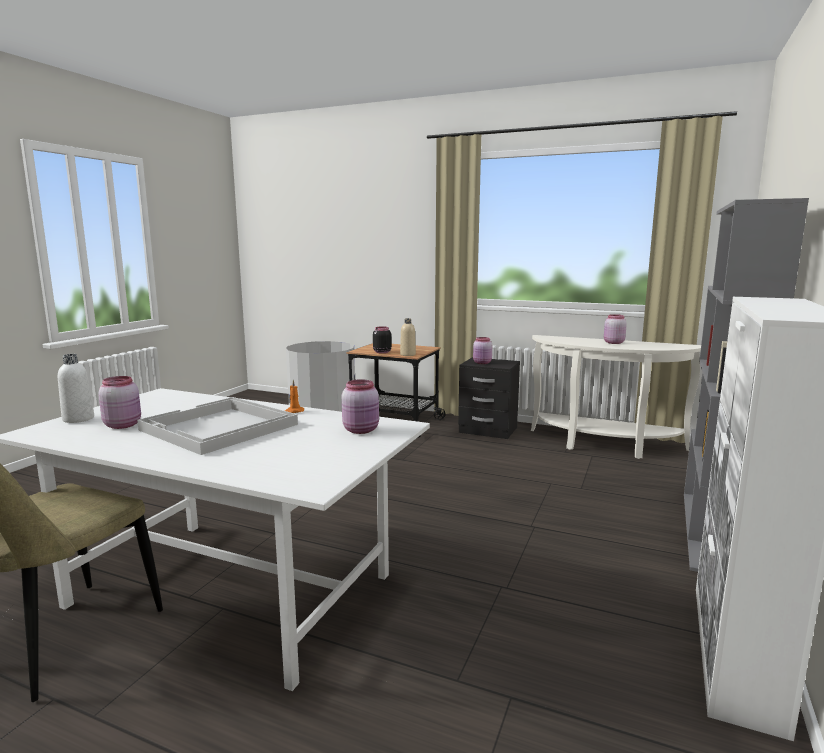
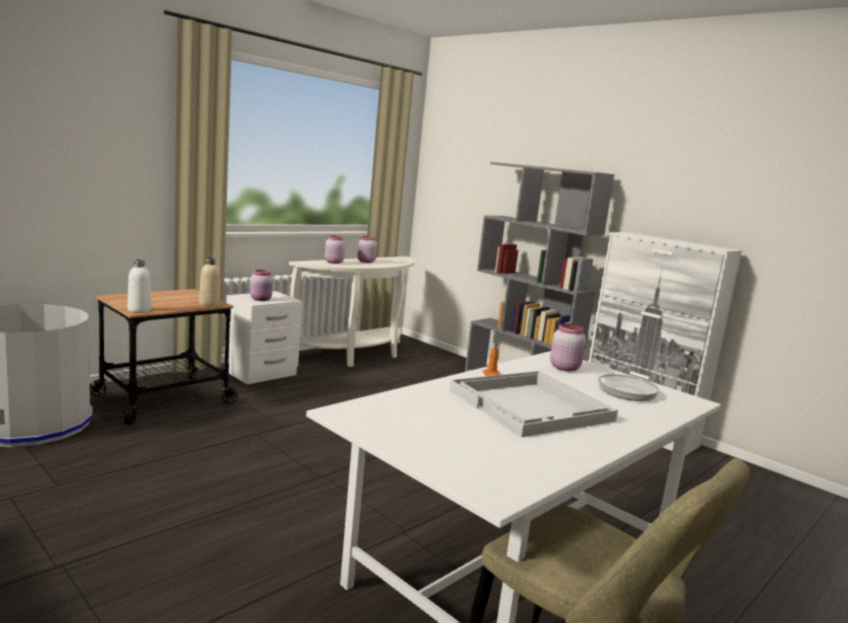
camera: 70 degrees left, 0 degrees up
(78, 419) = (446, 464): white bottle -> white bottle (139, 310)
(123, 425) = (494, 442): pink jar -> pink jar (333, 262)
(314, 455) = (624, 390): none -> frying pan
(381, 352) = (169, 307): black jar -> none
(488, 430) = (260, 373): black nightstand -> white nightstand

